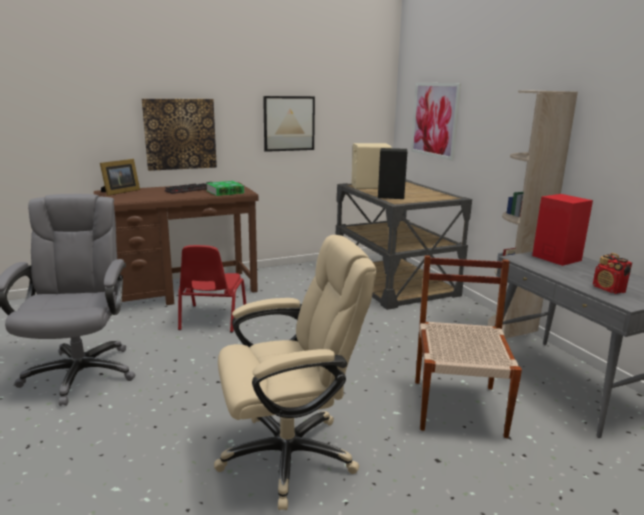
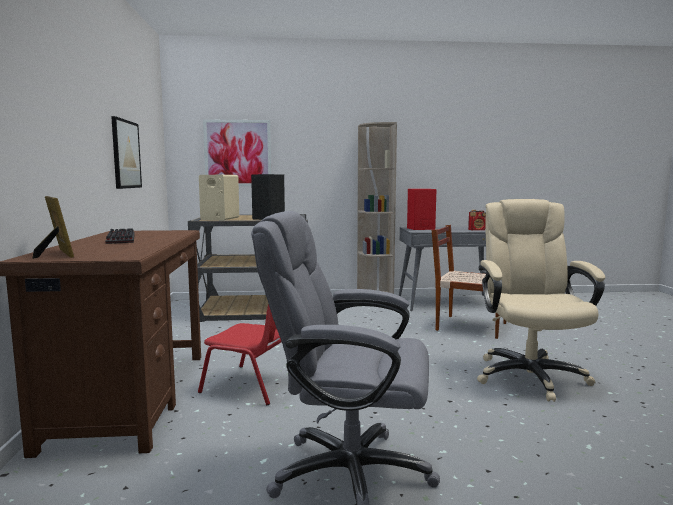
camera: 70 degrees left, 10 degrees down
(180, 134) = (63, 160): picture -> none
(225, 192) = (165, 233): book -> none

